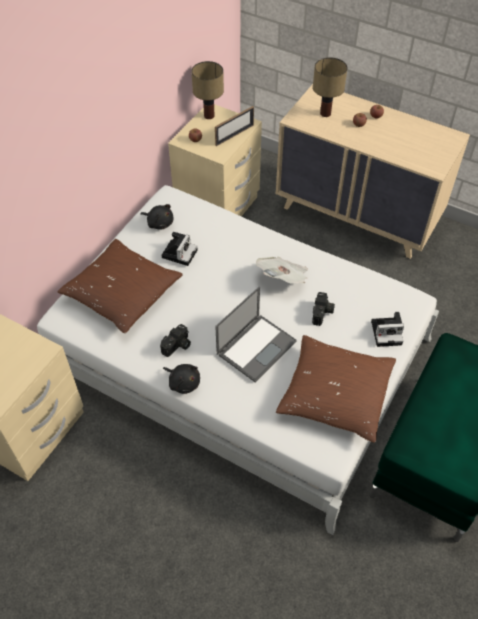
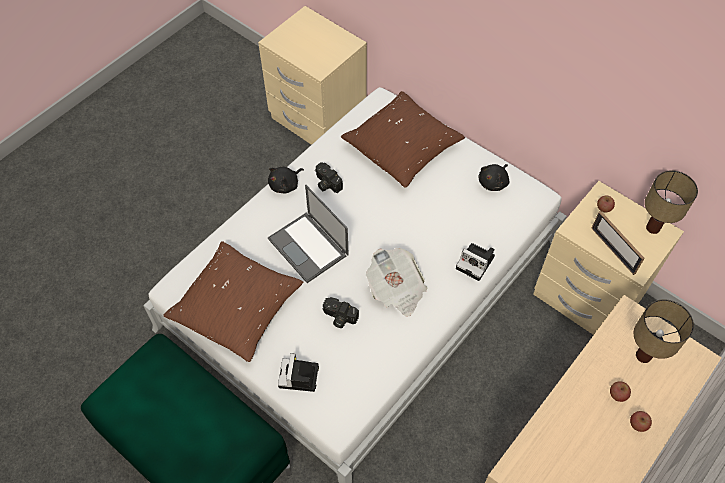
camera: 100 degrees right, 5 degrees up
(179, 252) = (446, 196): camera -> camera (476, 263)

